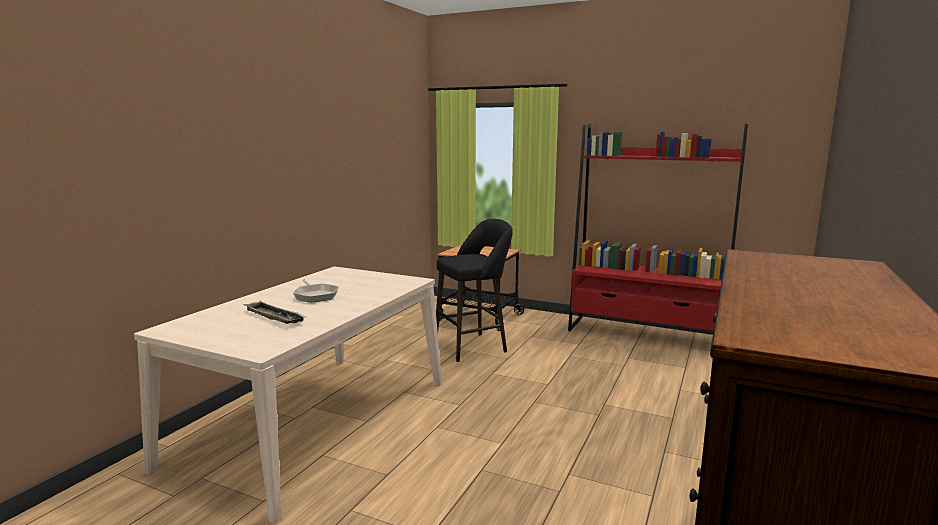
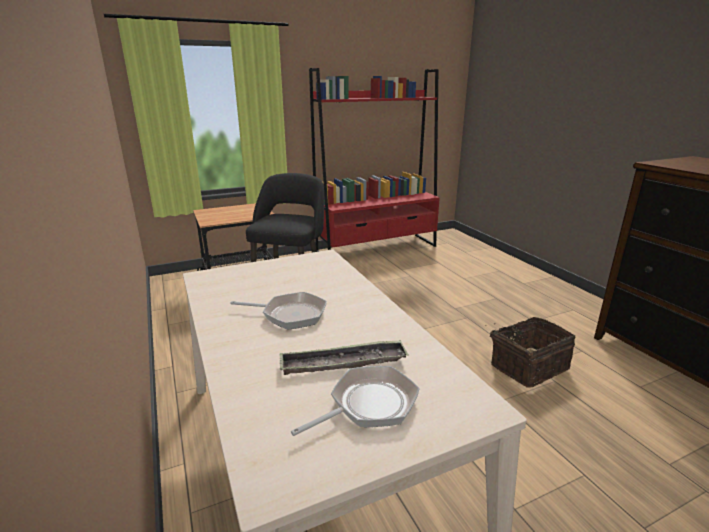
camera: 50 degrees left, 10 degrees up
(238, 330) = (368, 405): none -> frying pan
(561, 469) = (527, 366): none -> basket

